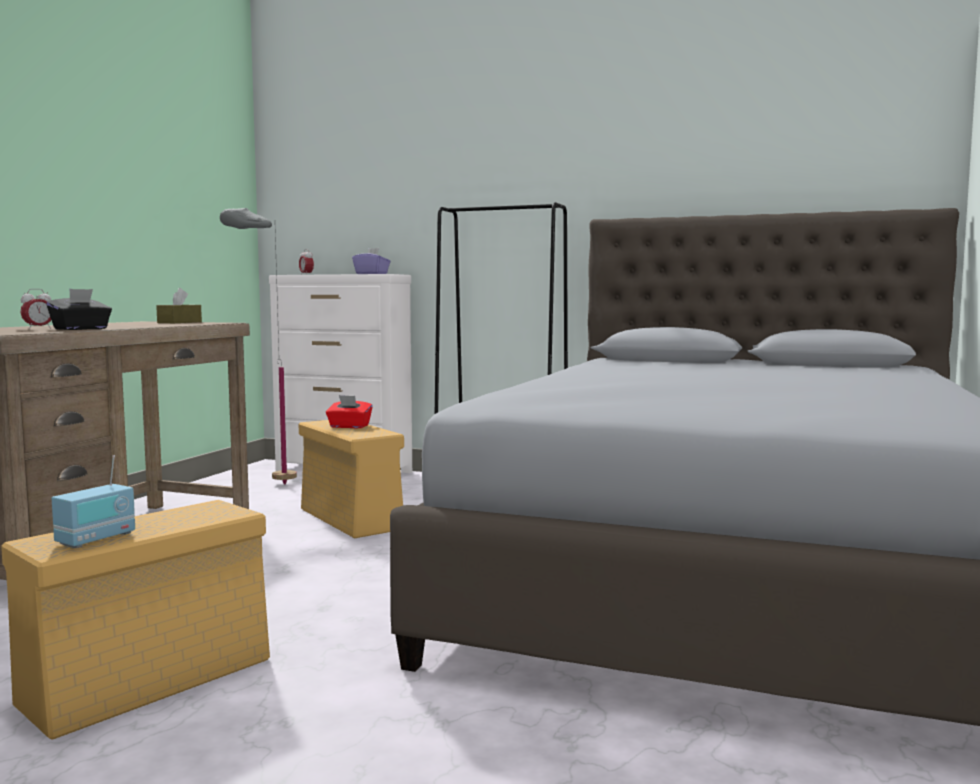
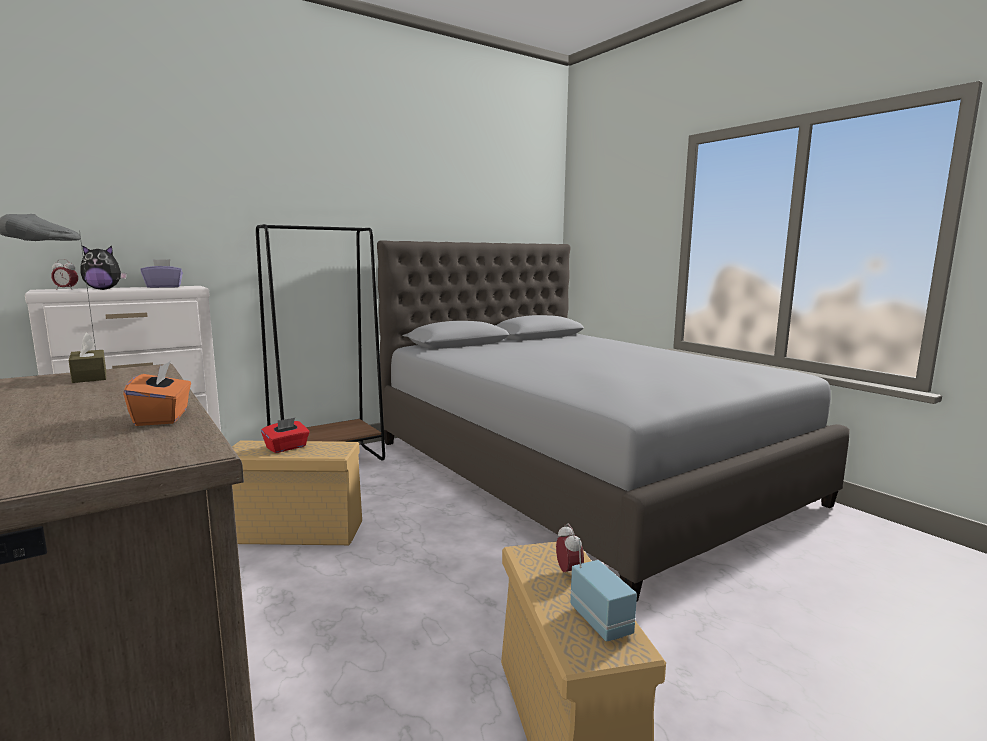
camera: 55 degrees left, 5 degrees up
(38, 328) = (81, 431): alarm clock -> alarm clock (568, 572)
(81, 329) = (163, 417): black tissue box -> orange tissue box
(322, 274) = (104, 289): none -> plush toy

